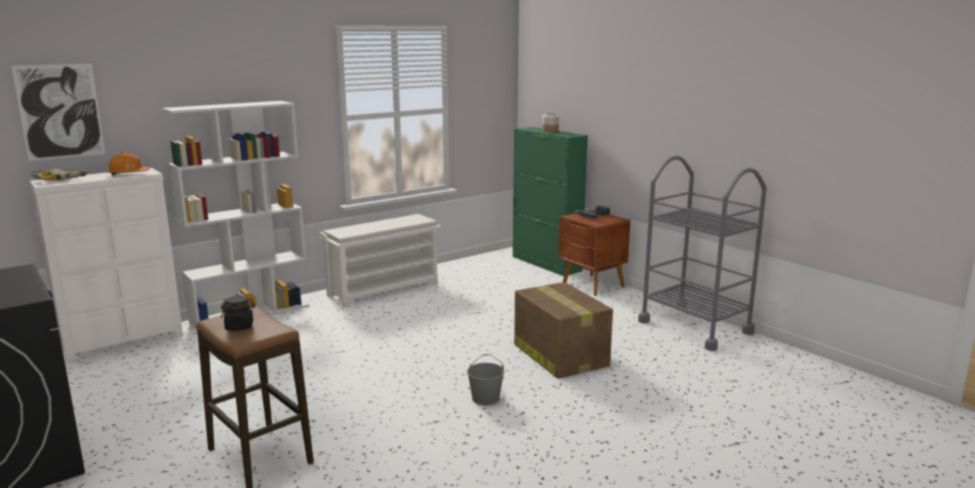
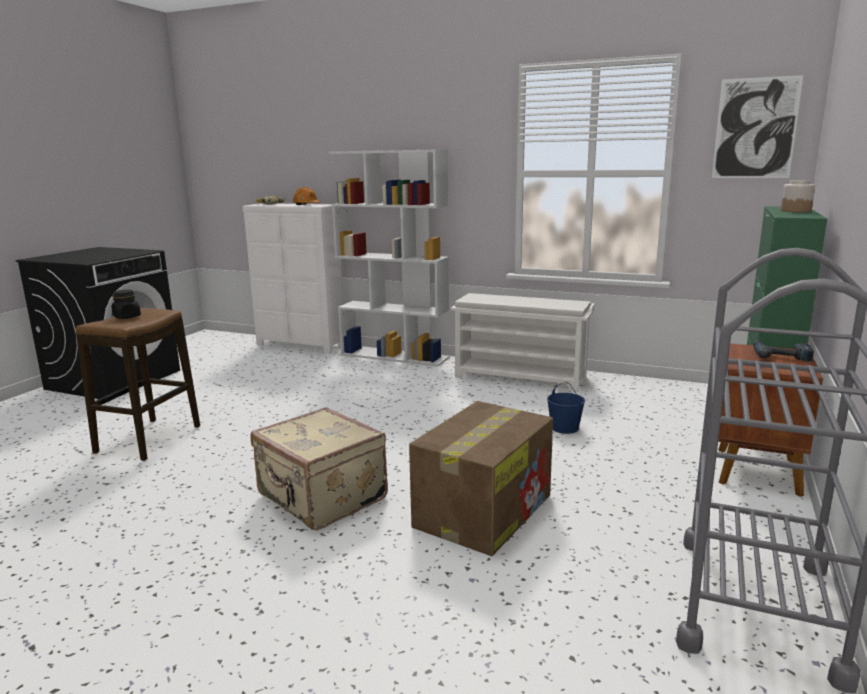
camera: 60 degrees right, 0 degrees up
(60, 111) = (283, 151): picture -> picture (755, 128)
(485, 304) = (565, 428): none -> blue bucket
(486, 398) = (321, 498): grey bucket -> beige suitcase

